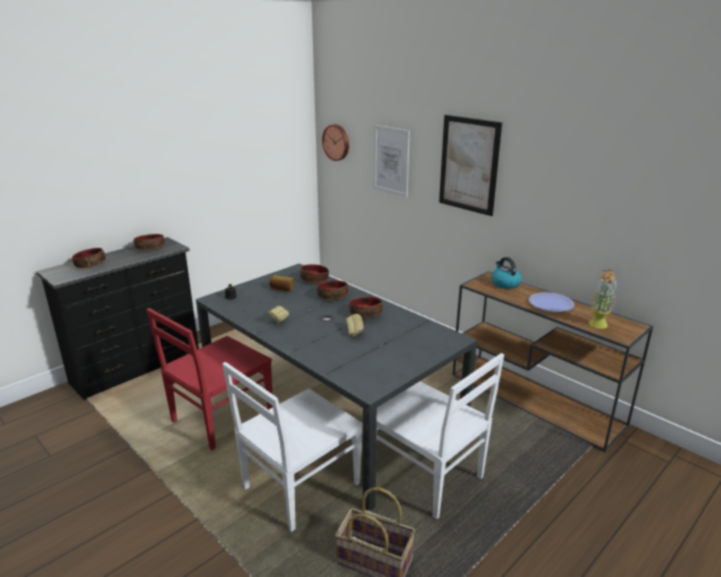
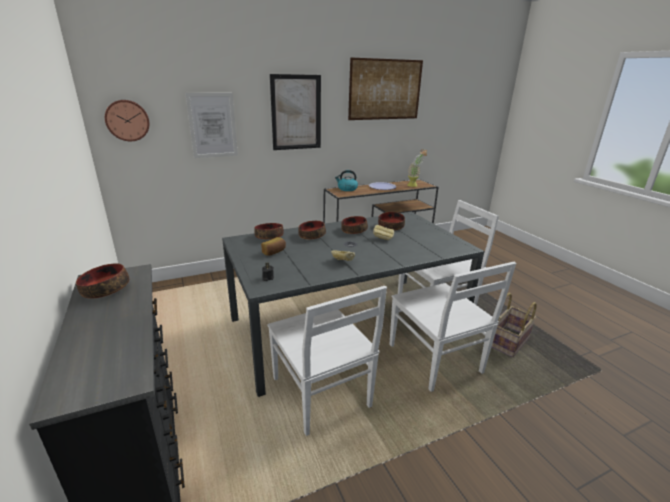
camera: 70 degrees left, 0 degrees up
(90, 264) = (97, 346): bowl -> bowl (390, 226)
(220, 418) = (321, 394): red chair -> white chair
(601, 157) = (385, 89): none -> picture

